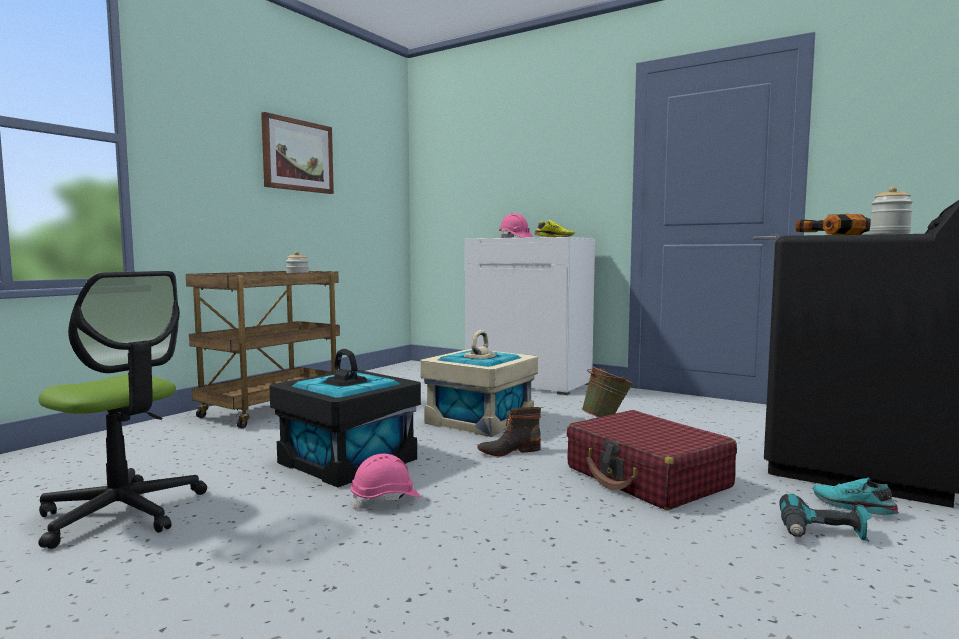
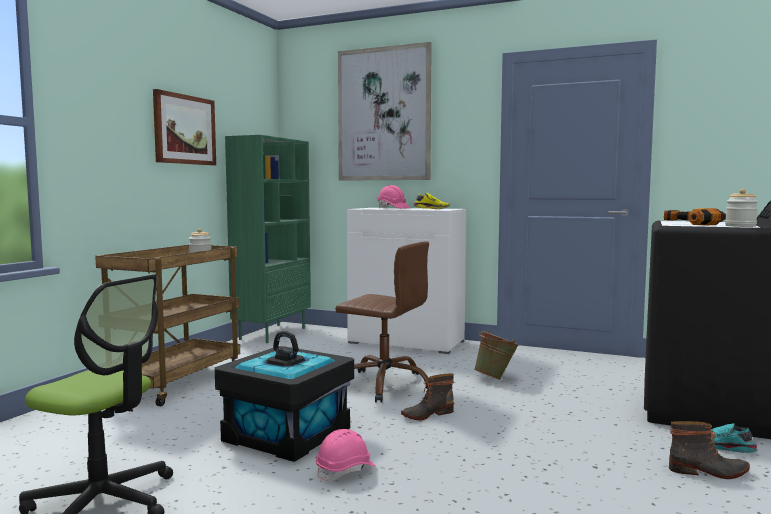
camera: 10 degrees left, 0 degrees up
(394, 370) = (272, 333): none -> green bookcase
(480, 420) = (385, 385): beige storage box -> brown office chair
(511, 139) = (384, 114): none -> picture
(647, 478) = (555, 432): red suitcase -> none
(822, 533) = (708, 472): power drill -> boot

